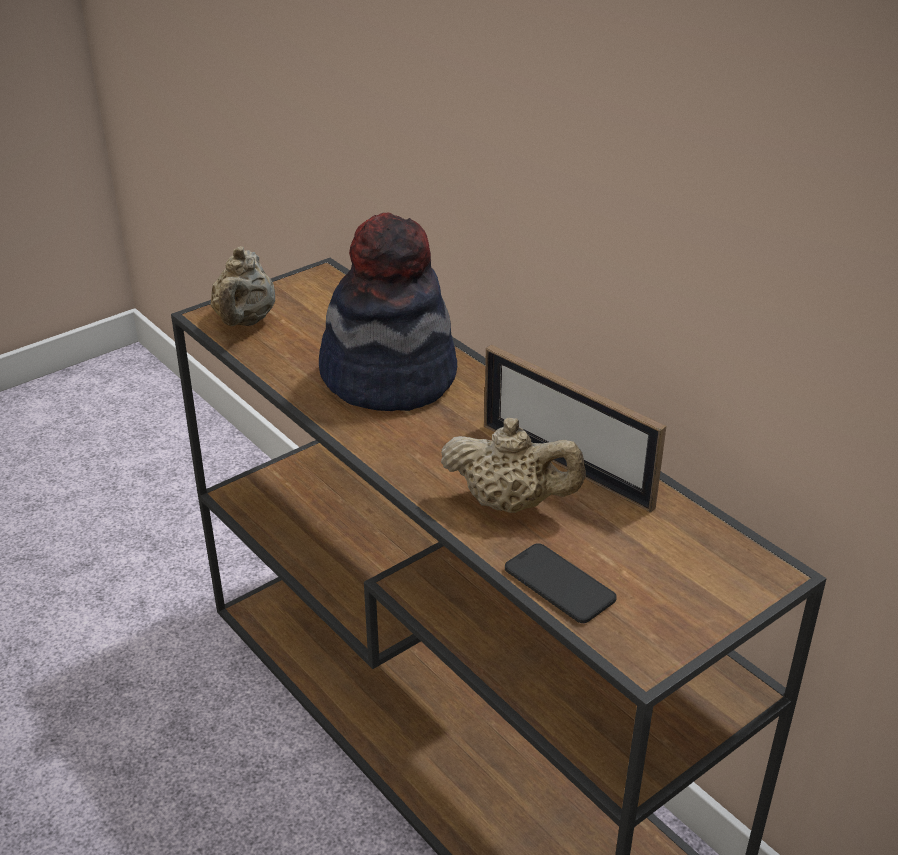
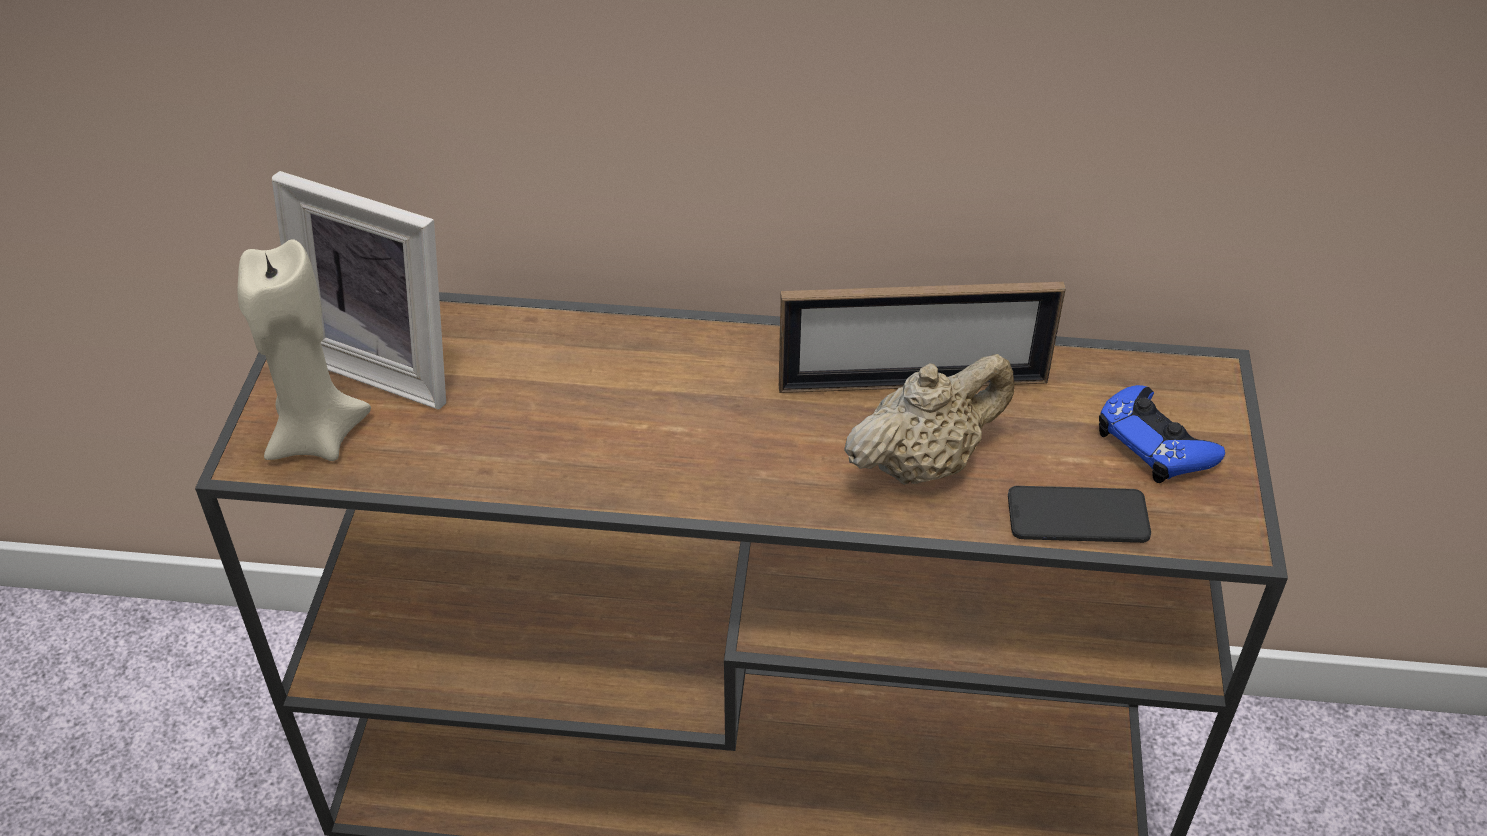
camera: 45 degrees left, 10 degrees up
(245, 321) = (316, 436): beige teapot -> beige candle
(320, 309) = (389, 361): none -> picture frame
(388, 377) = (598, 399): hat -> none
(672, 582) = (1154, 443): none -> blue game controller

